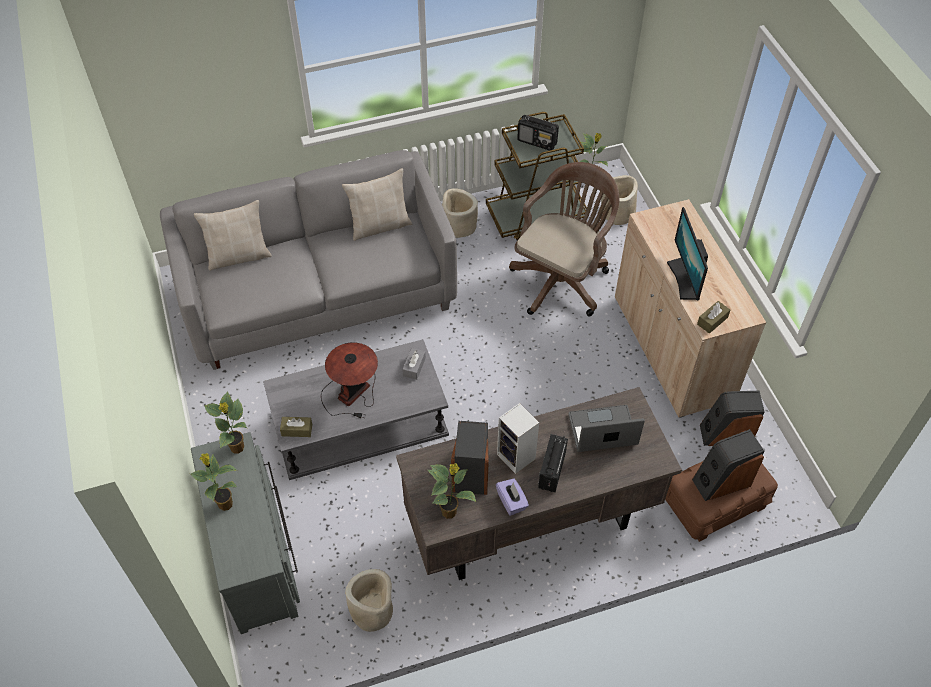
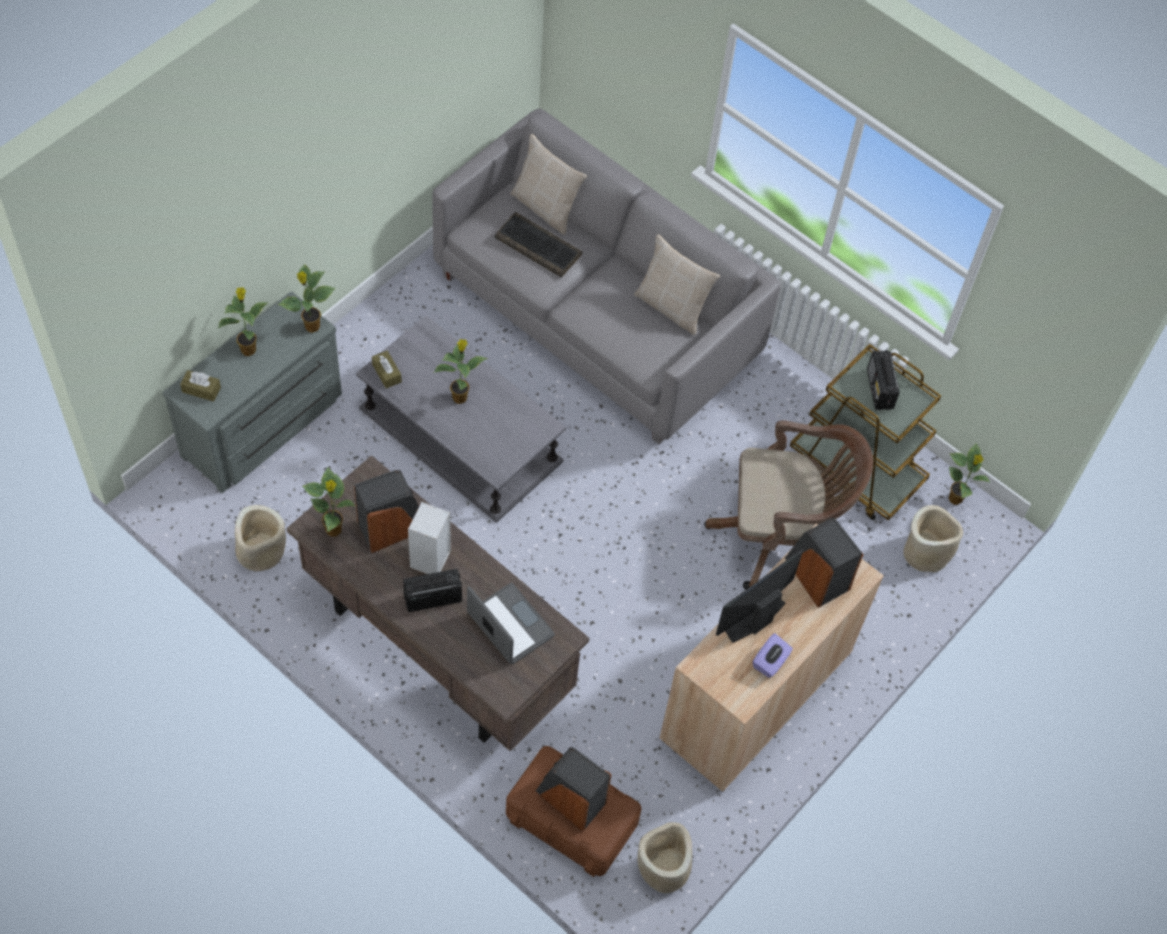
camera: 55 degrees right, 5 degrees up
(271, 274) = (539, 246): none -> keyboard
(352, 392) = (460, 397): table lamp -> potted plant
(414, 367) = (525, 436): grey tissue box -> none
(459, 226) = (784, 398): beige planter -> beige planter (663, 868)
(511, 502) = (376, 578): purple tissue box -> purple tissue box (770, 662)
(712, 321) = (709, 667): brown tissue box -> brown tissue box (201, 389)
(725, 434) = (669, 798): speaker -> speaker (816, 575)

